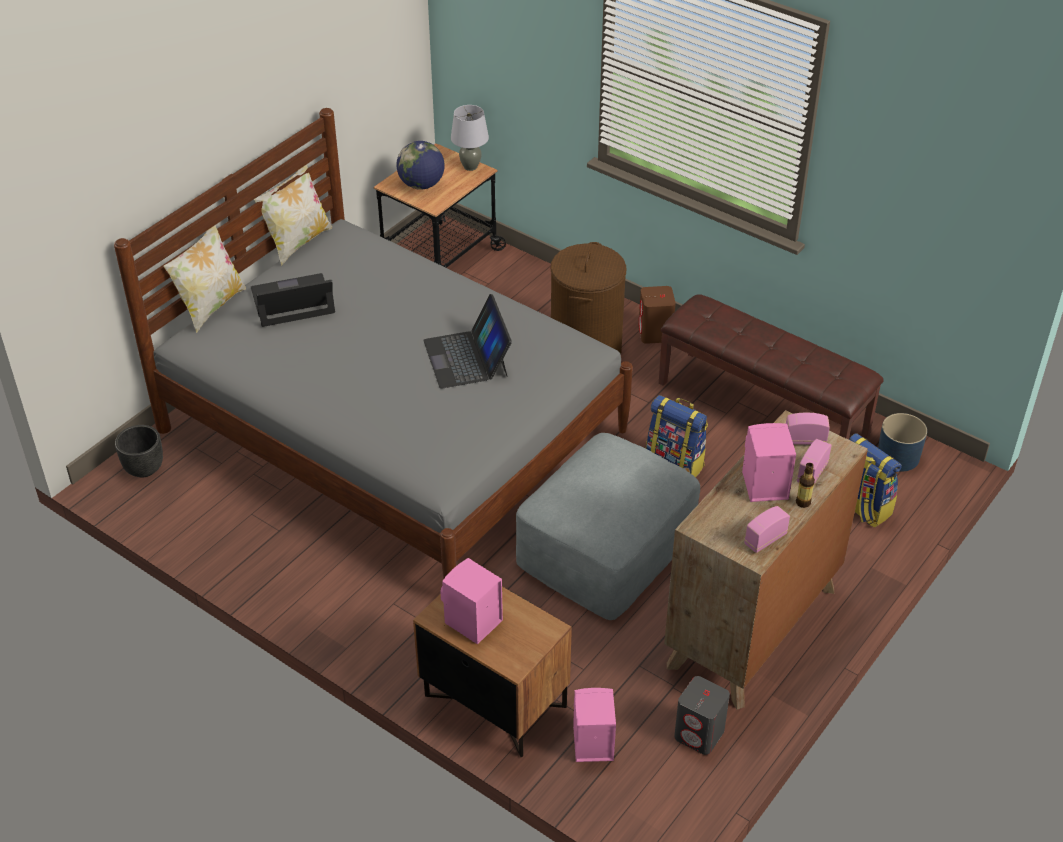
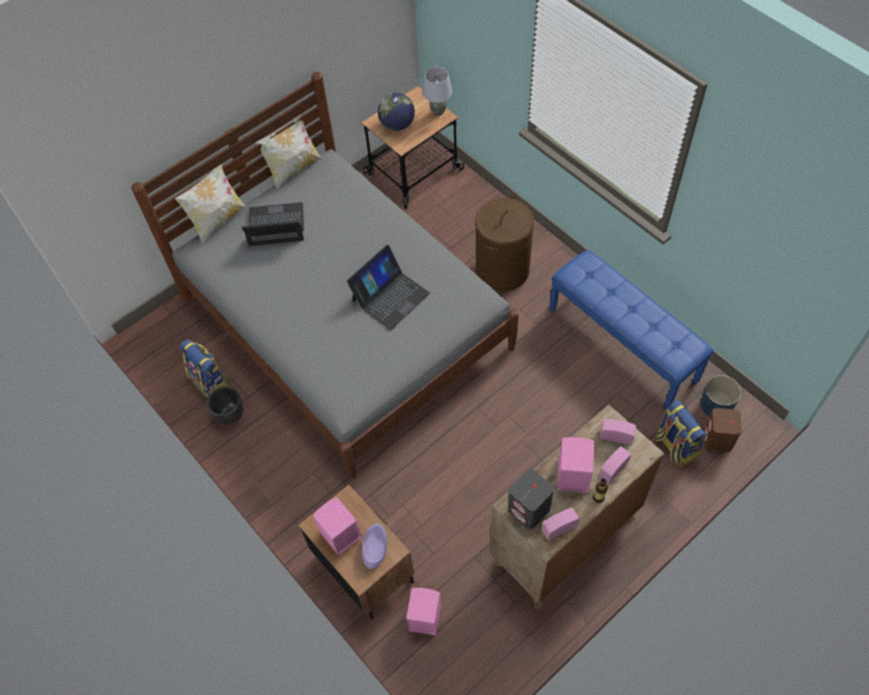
camera: 15 degrees right, 15 degrees up
(144, 468) = (167, 328): black planter -> black planter (229, 415)
(467, 358) = (390, 297): laptop -> laptop turned 135 degrees counterclockwise
(524, 629) = (375, 548): none -> purple bowl
(606, 546) = (474, 449): grey ottoman -> none
(655, 333) = (558, 263): brown speaker -> brown speaker (717, 440)
(675, 464) = (544, 384): backpack -> backpack (211, 383)
(699, 734) = (503, 624): grey speaker -> grey speaker (529, 509)
(763, 408) = (623, 343): brown bench -> blue bench

